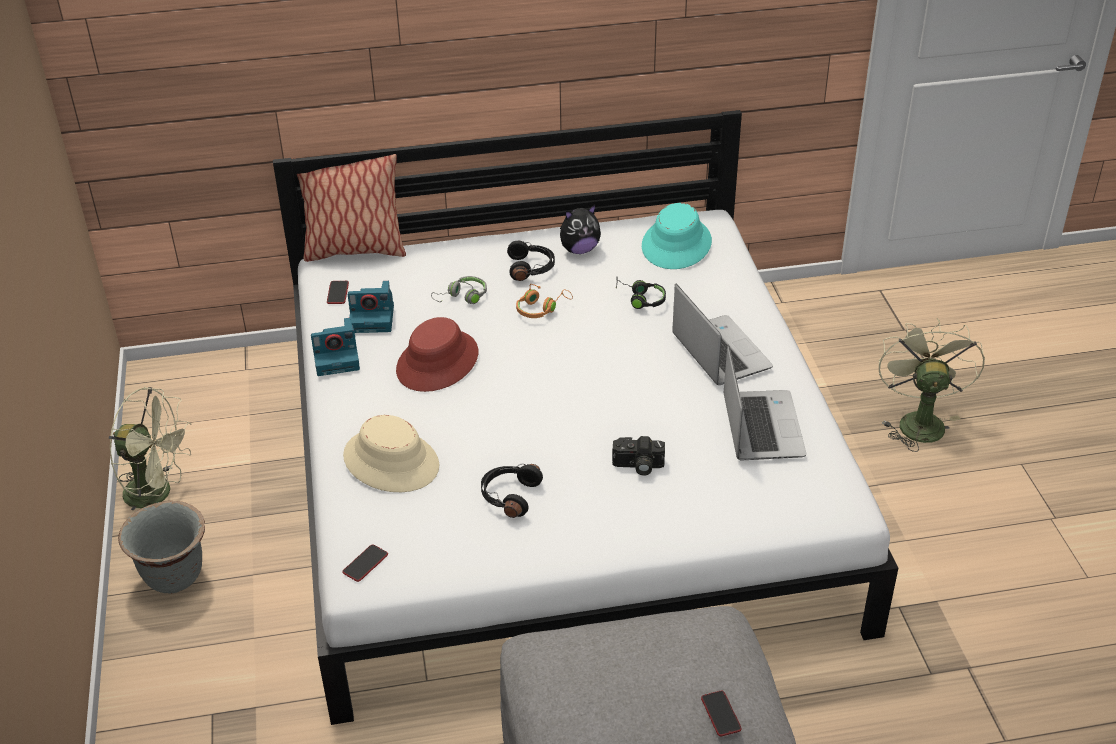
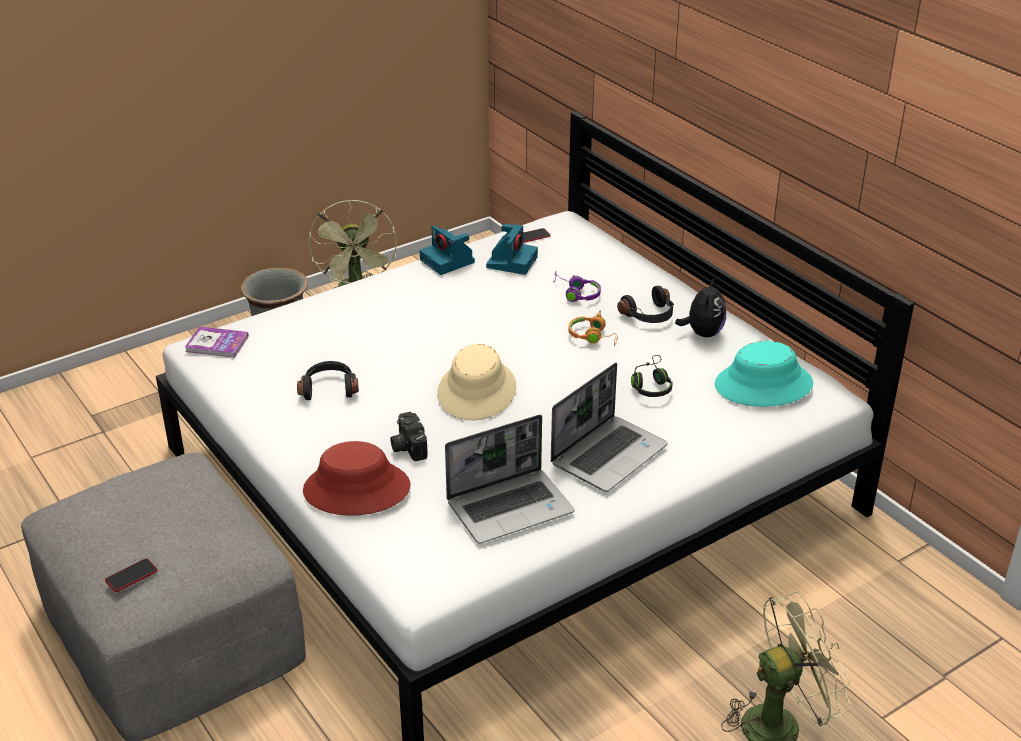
camera: 65 degrees right, 5 degrees down
(354, 250) = (597, 227): pillow -> none
(365, 563) = (217, 344): phone -> book
(373, 318) = (512, 261): camera -> camera turned 135 degrees counterclockwise
(391, 461) = (338, 321): beige hat -> beige hat (477, 391)
(438, 362) = (476, 307): red hat -> red hat (356, 489)
(462, 297) = (576, 293): grey headphones -> purple headphones
(579, 249) = (702, 333): plush toy -> plush toy turned 120 degrees counterclockwise

